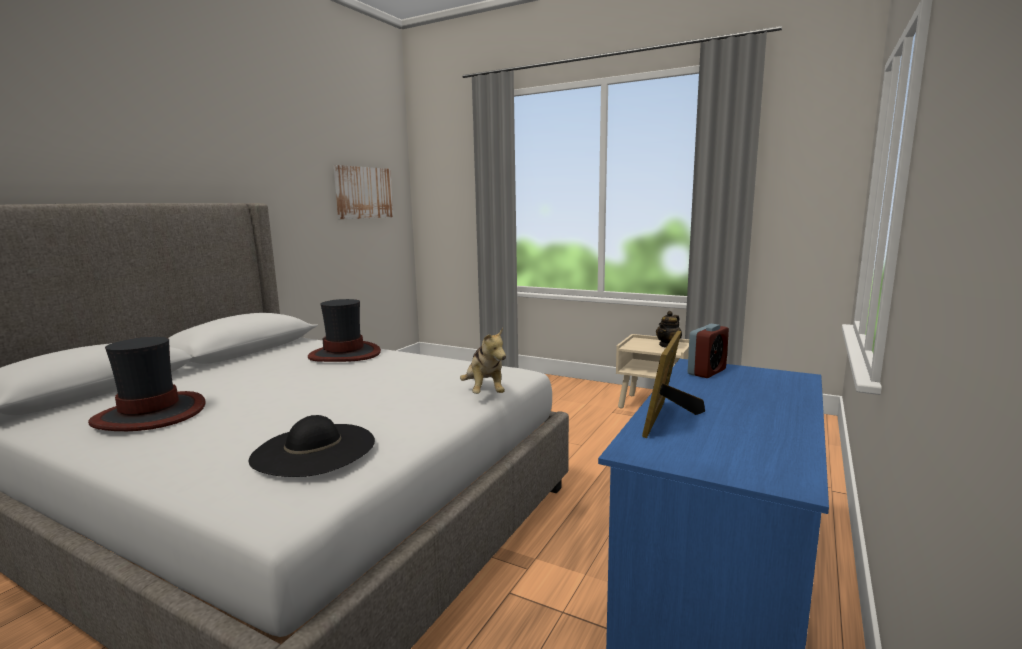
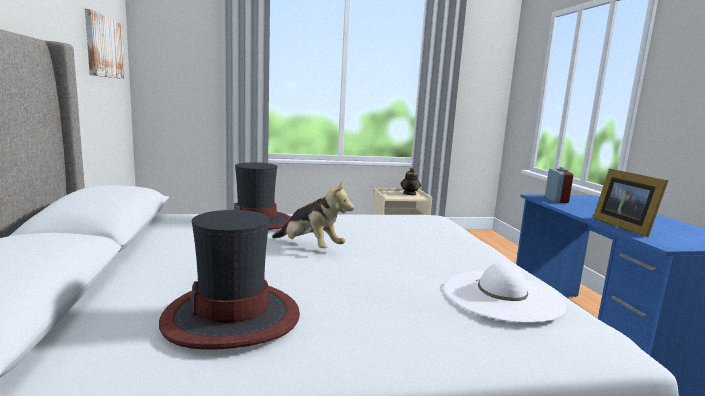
camera: 40 degrees left, 0 degrees up
(314, 449) = (502, 296): black hat -> white hat
(484, 392) = (458, 233): plush toy -> plush toy (310, 248)

